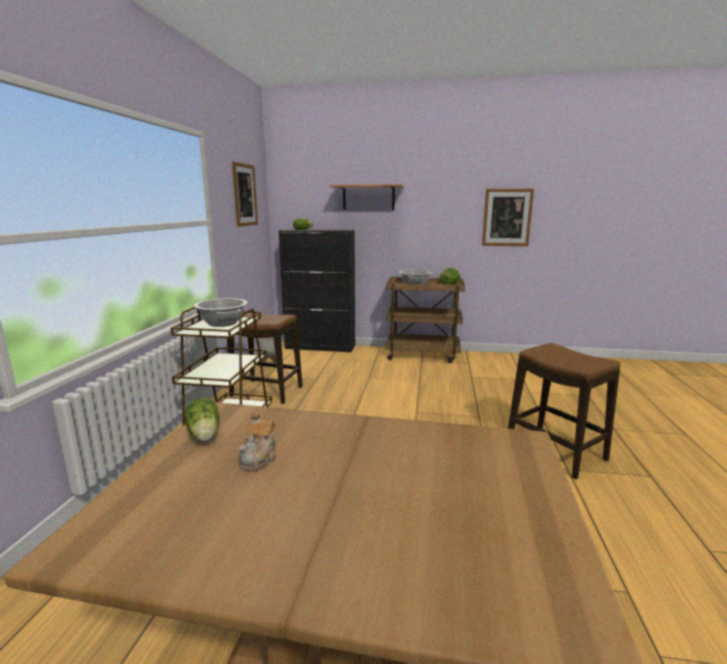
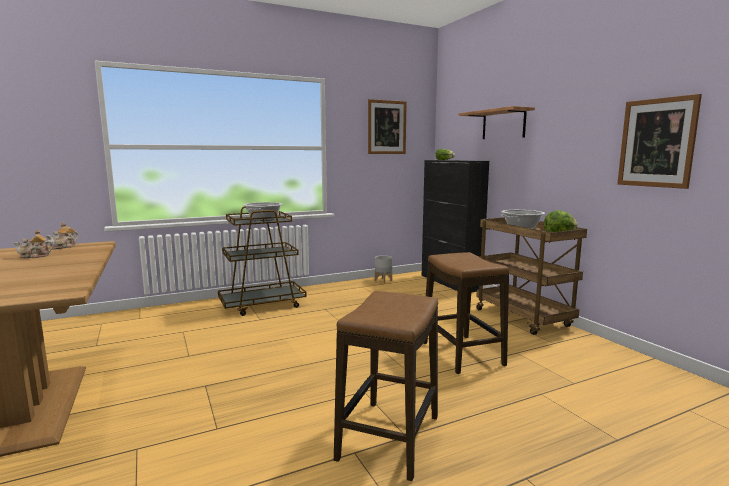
camera: 55 degrees right, 5 degrees down
(204, 435) = (64, 247): lettuce -> teapot
(266, 392) = (334, 294): stool -> stool (462, 354)

